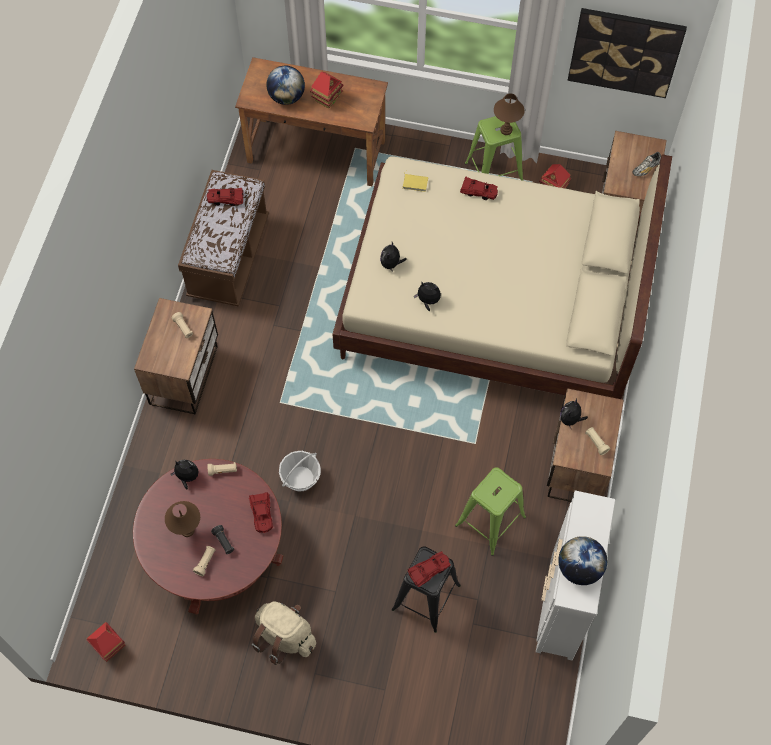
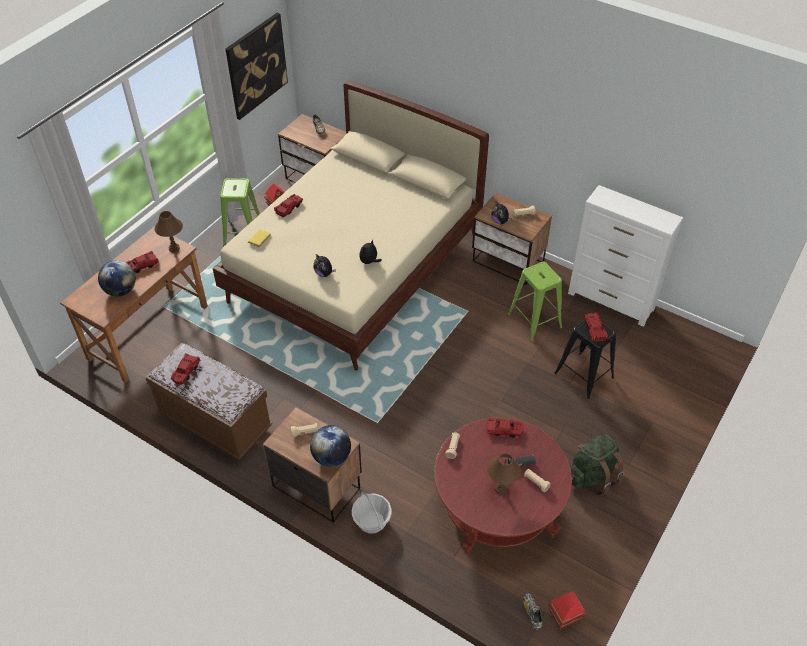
camera: 70 degrees left, 15 degrees down
(105, 614) = (532, 612): none -> shoe
(187, 477) = (449, 476): plush toy -> none
(284, 636) = (591, 476): beige backpack -> green backpack
(300, 478) = (454, 427): basket -> basket (372, 522)
(327, 98) = (142, 265): toy house -> red toy car
(506, 130) = (239, 184): brown table lamp -> brown table lamp (174, 248)
(579, 568) = (646, 215): globe -> globe (331, 457)

